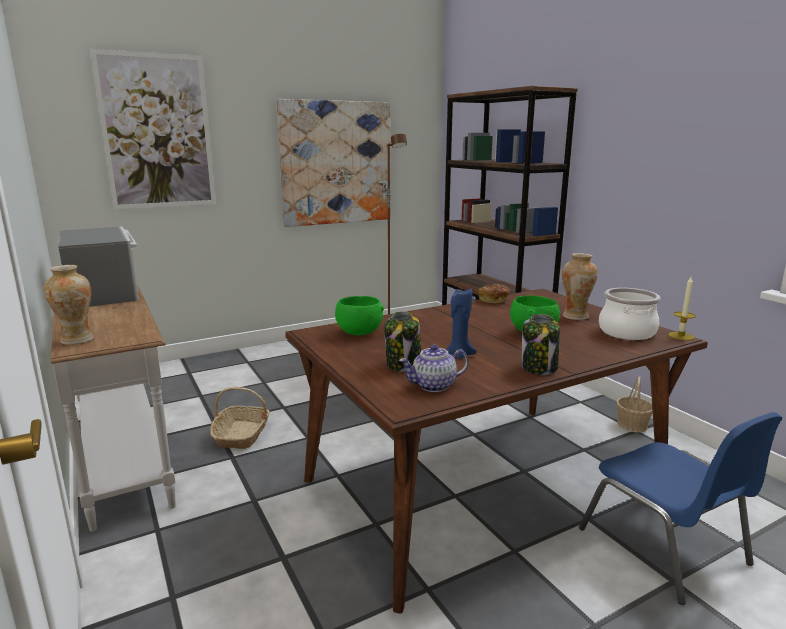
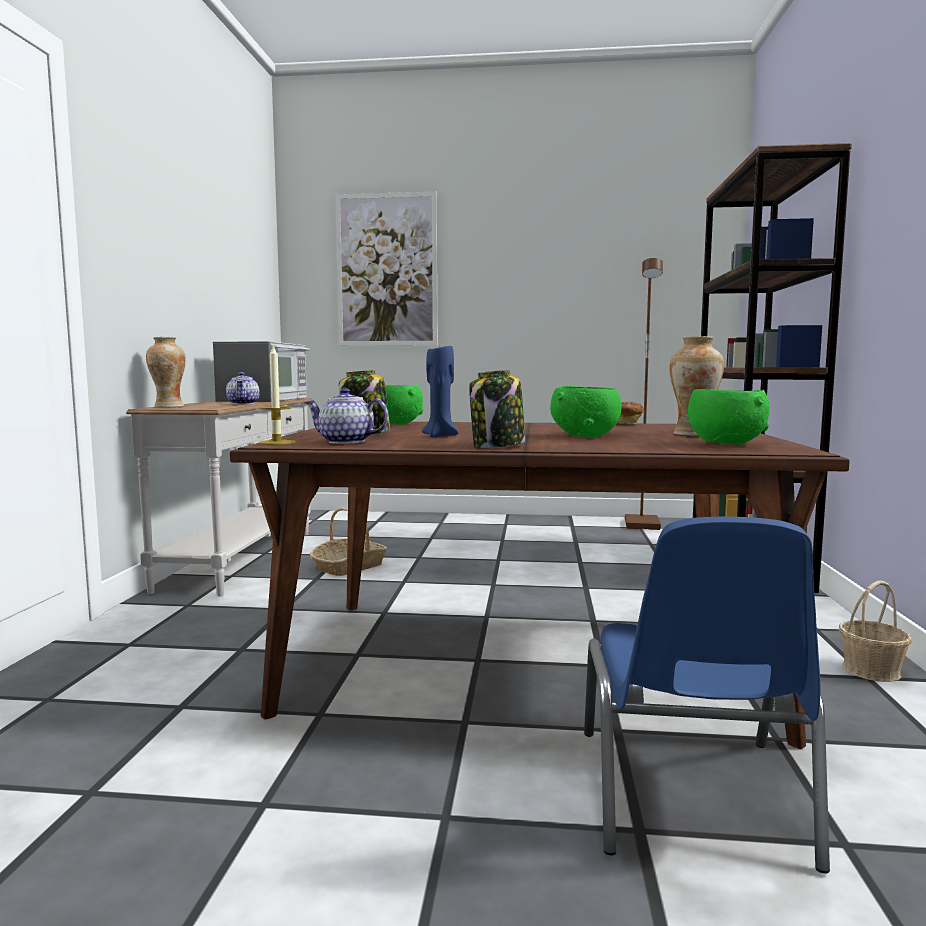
camera: 35 degrees right, 10 degrees down
(126, 312) = (244, 403): none -> teapot
(336, 163) = (584, 303): picture -> none
(626, 332) = (725, 444): cooking pot -> green bowl
(681, 336) = (810, 451): candle -> candle (276, 442)

